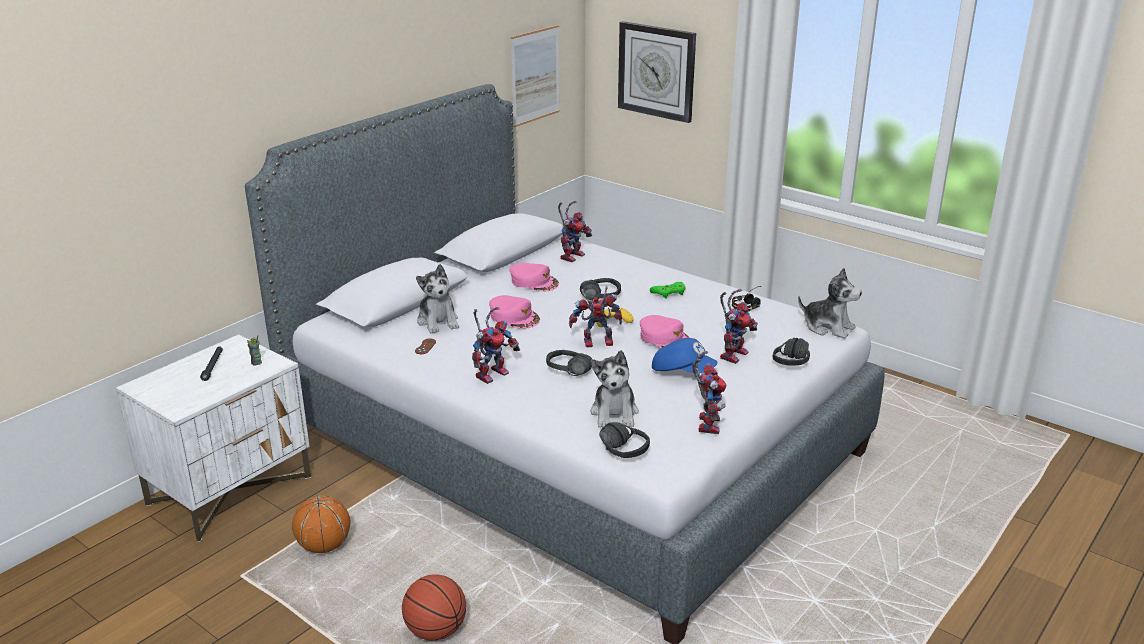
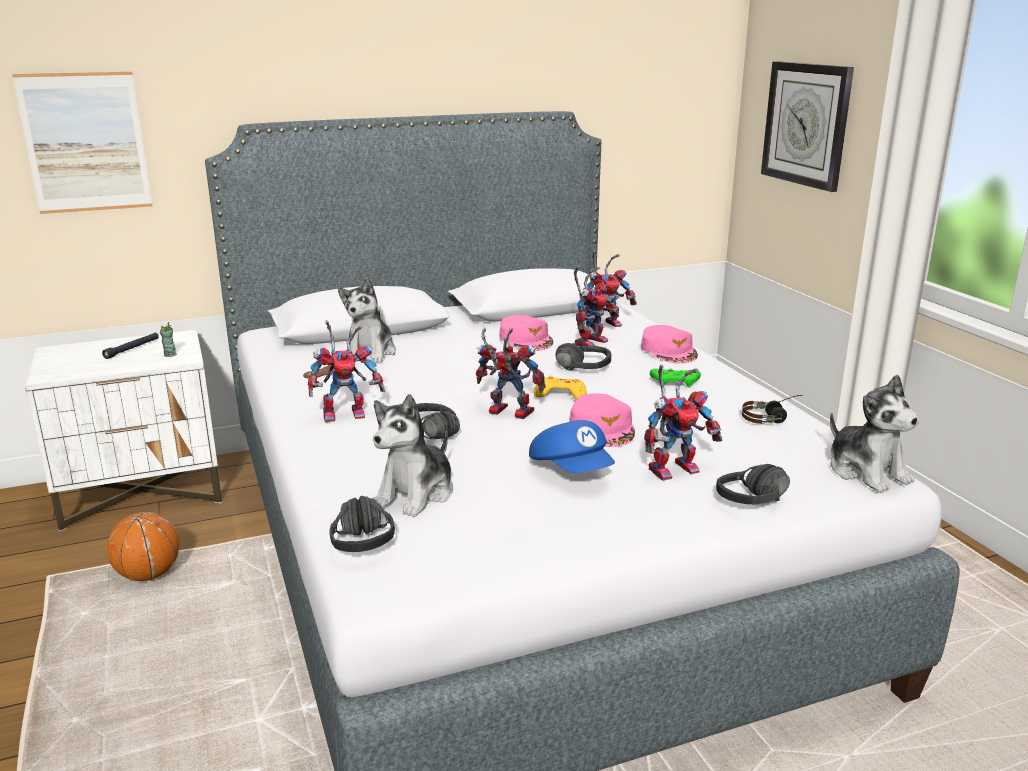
camera: 30 degrees right, 5 degrees down
(436, 631) = (132, 715): basketball -> none
(514, 317) = (454, 366): pink cap -> pink cap (669, 351)
(535, 75) = (654, 120): picture -> picture (85, 143)
(706, 422) = (521, 542): toy robot -> toy robot (590, 341)

